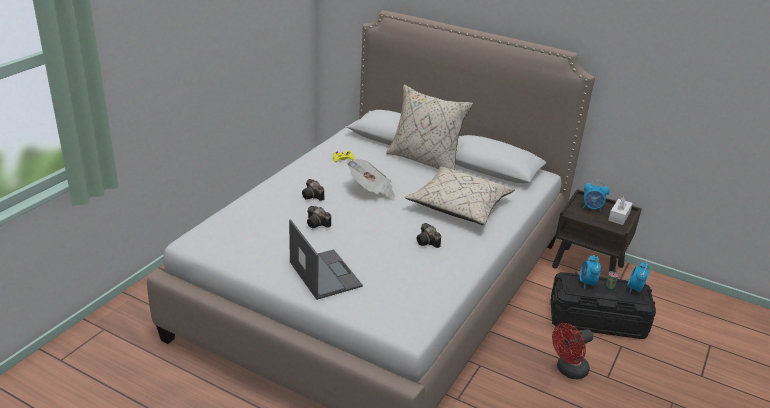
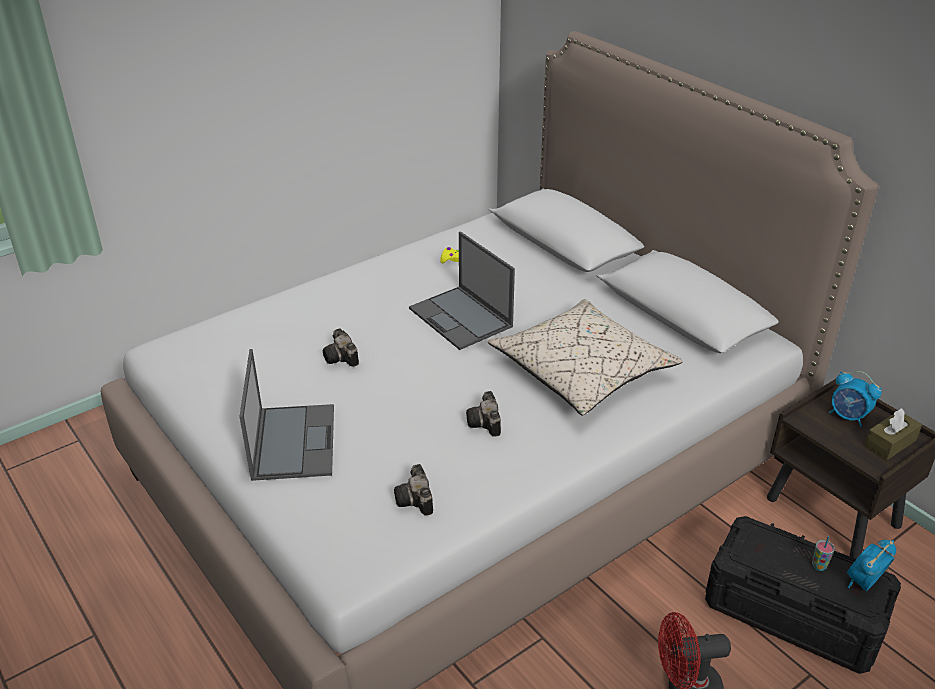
camera: 25 degrees right, 5 degrees up
(313, 196) = (369, 312): camera -> camera (416, 501)
(371, 190) = (461, 318): newspaper -> laptop
(425, 160) = (582, 283): beige pillow -> none
(587, 283) = (779, 548): alarm clock -> none
(619, 216) = (890, 443): white tissue box -> brown tissue box

